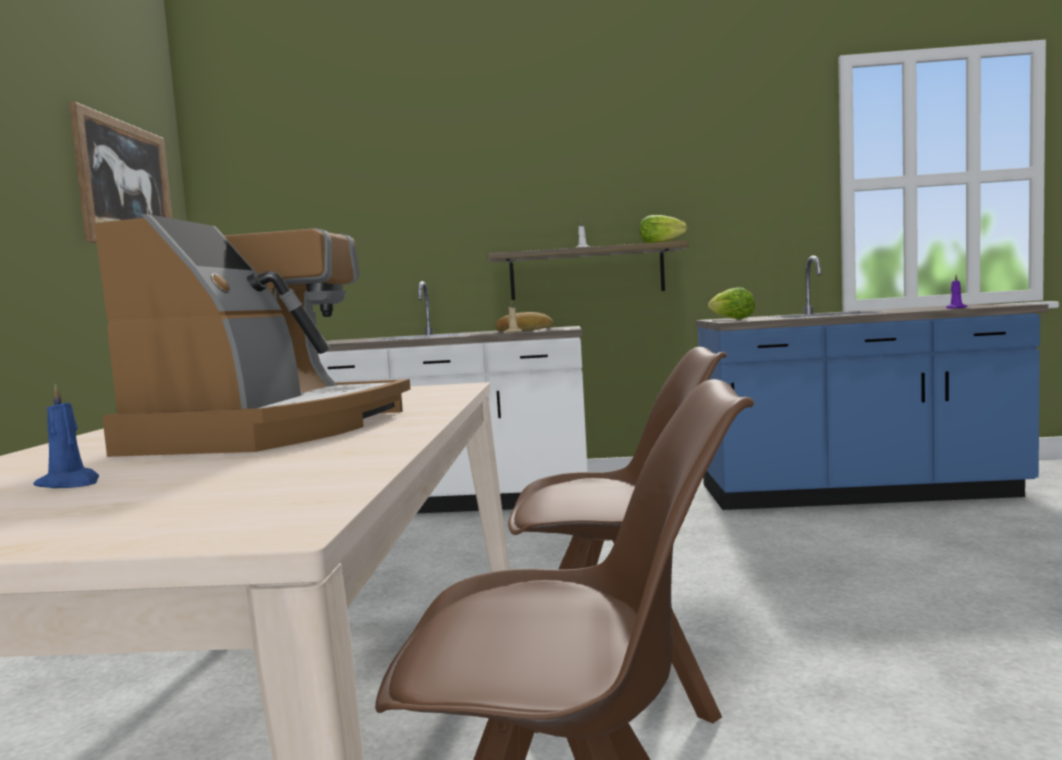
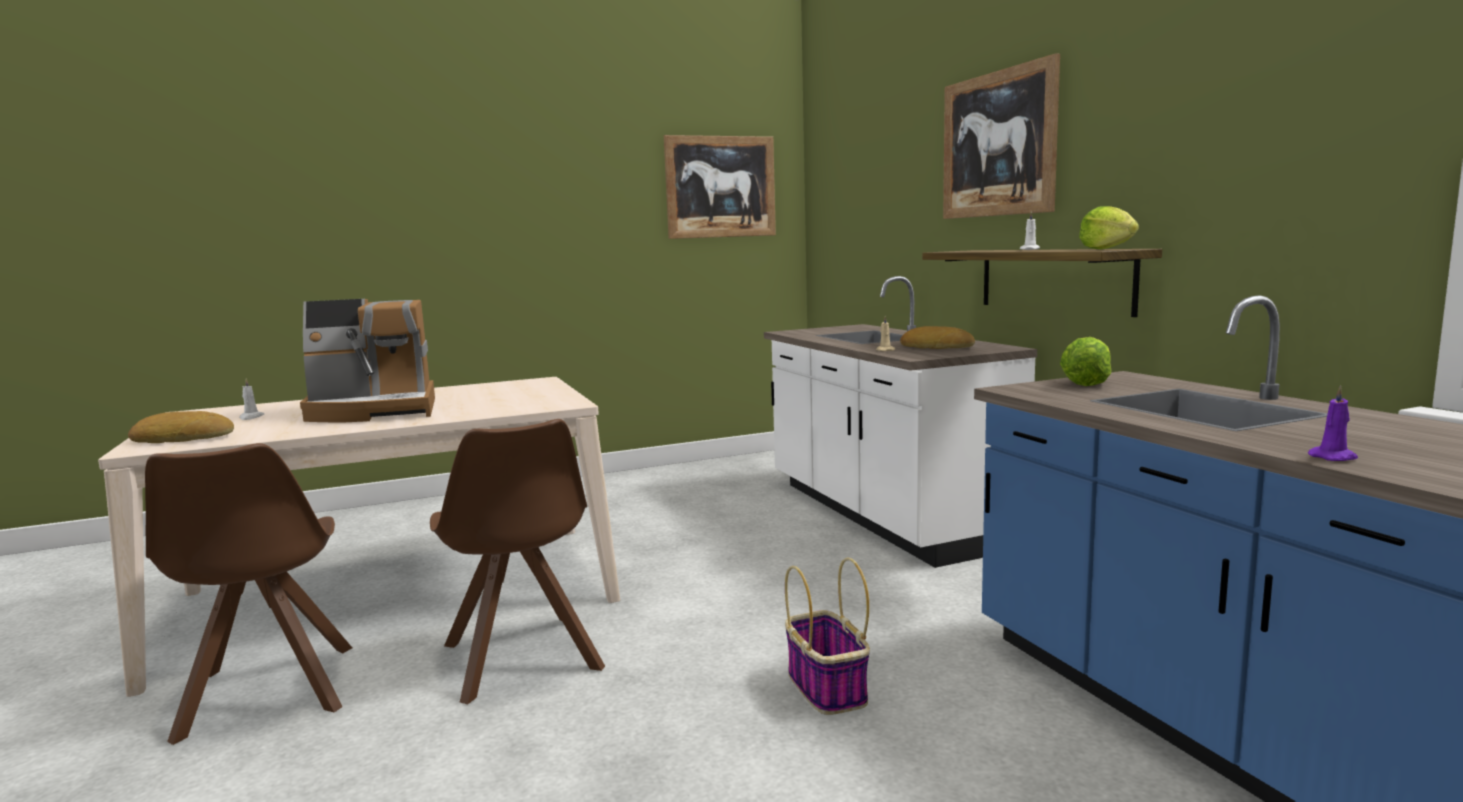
camera: 65 degrees right, 5 degrees up
(70, 484) = (251, 417): blue candle -> white candle
(207, 505) = (183, 438): none -> bread
(515, 171) = (998, 144): none -> picture
(765, 561) = (825, 687): none -> basket

